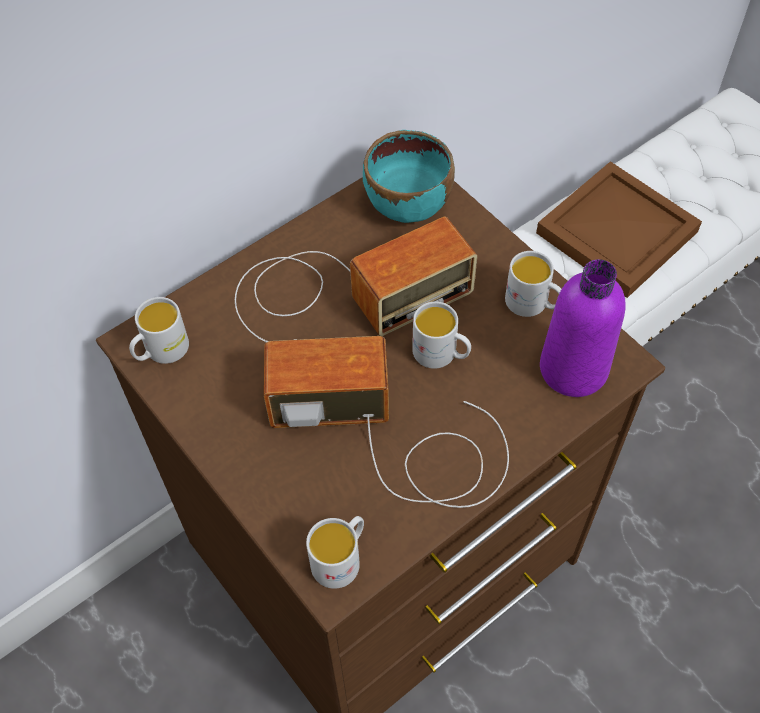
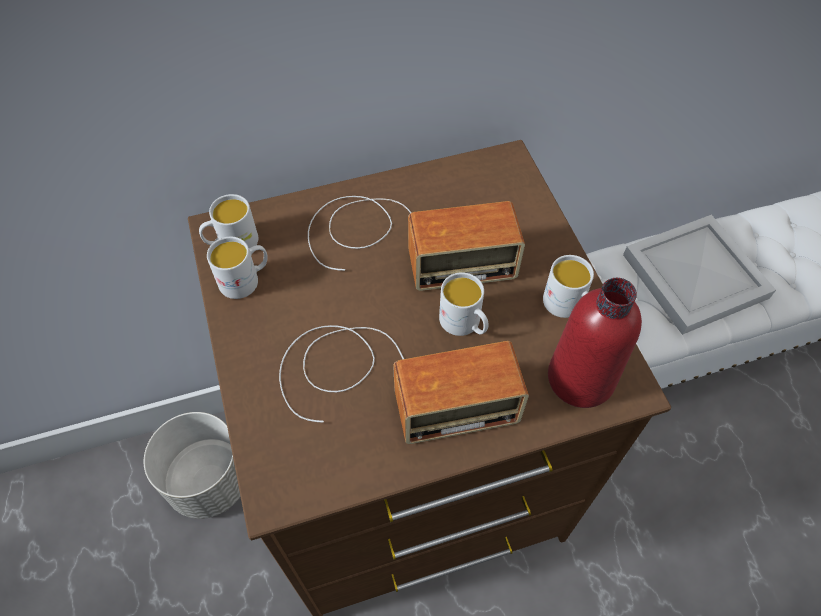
camera: 20 degrees right, 0 degrees up
(155, 648) = (210, 481): none -> grey planter
(341, 558) = (293, 475): white mug -> white mug (245, 280)
(393, 436) = (388, 382): radio -> radio turned 150 degrees clockwise
(407, 204) = (493, 185): turquoise bowl -> none
(573, 369) = (580, 378): purple bottle -> red bottle
(619, 232) = (697, 277): brown tray -> white tray

